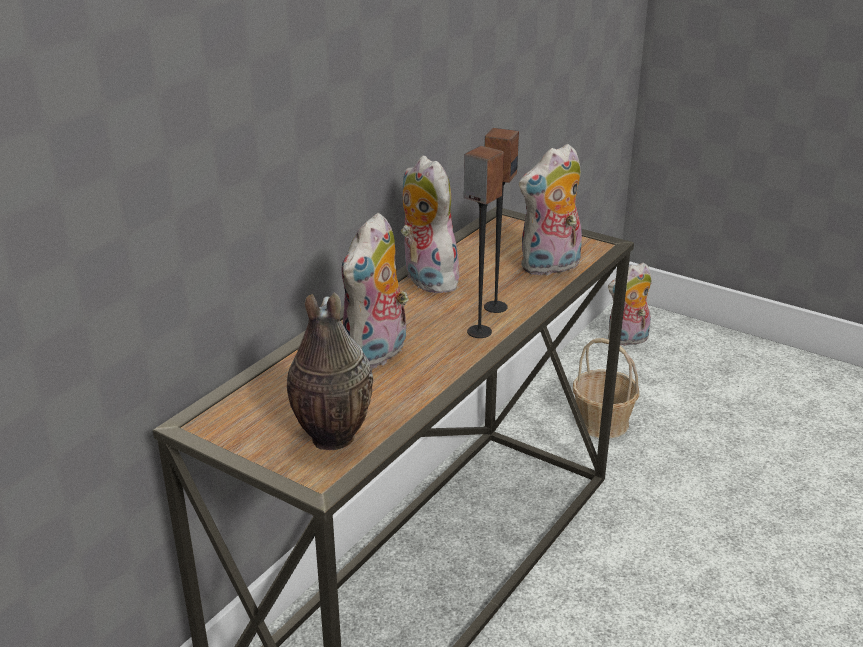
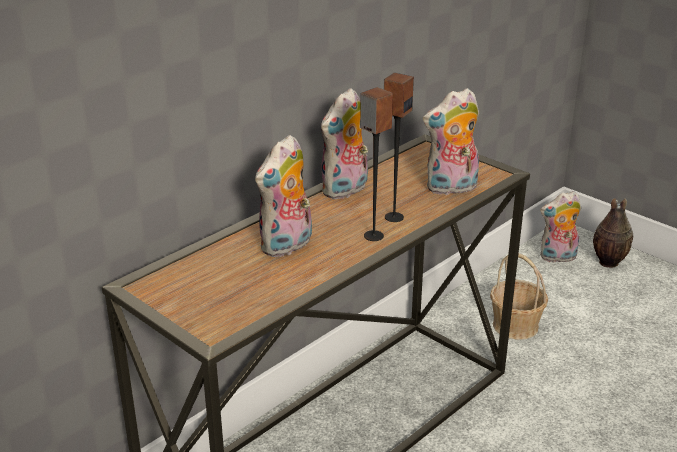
camera: 10 degrees right, 0 degrees up
(330, 439) = (230, 307): vase -> vase (607, 263)
(425, 280) = (345, 190): plush toy -> plush toy turned 120 degrees counterclockwise

